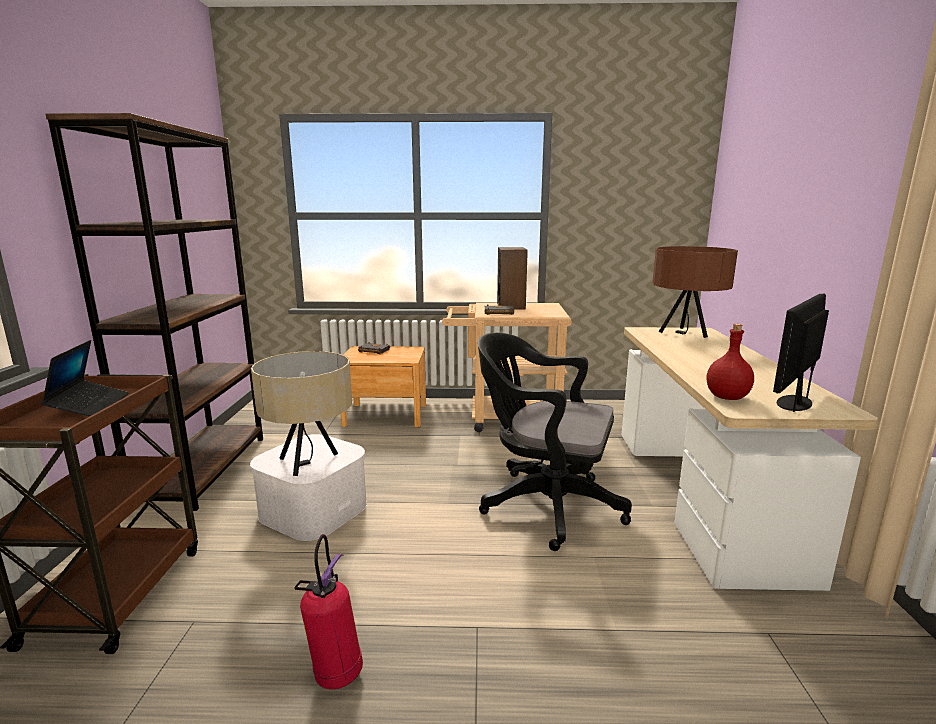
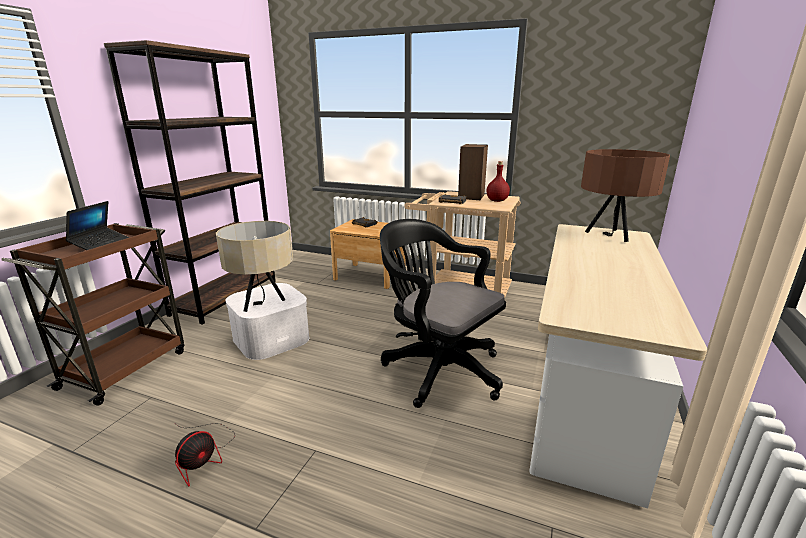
camera: 20 degrees right, 5 degrees up
(336, 673) = (203, 455): fire extinguisher -> fan
(727, 397) = (566, 302): red bottle -> red bottle (497, 201)
(793, 402) = (629, 318): monitor -> none

